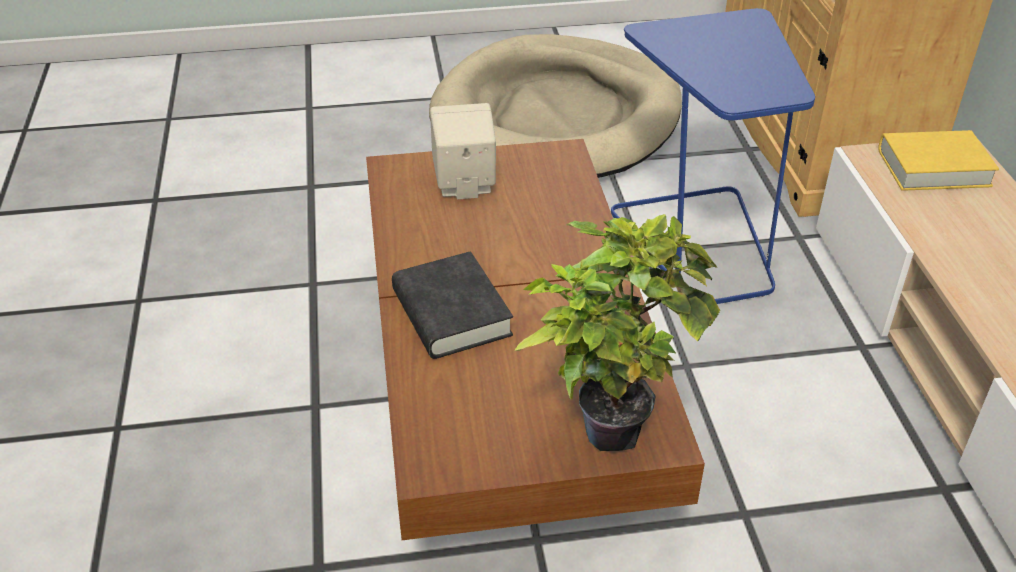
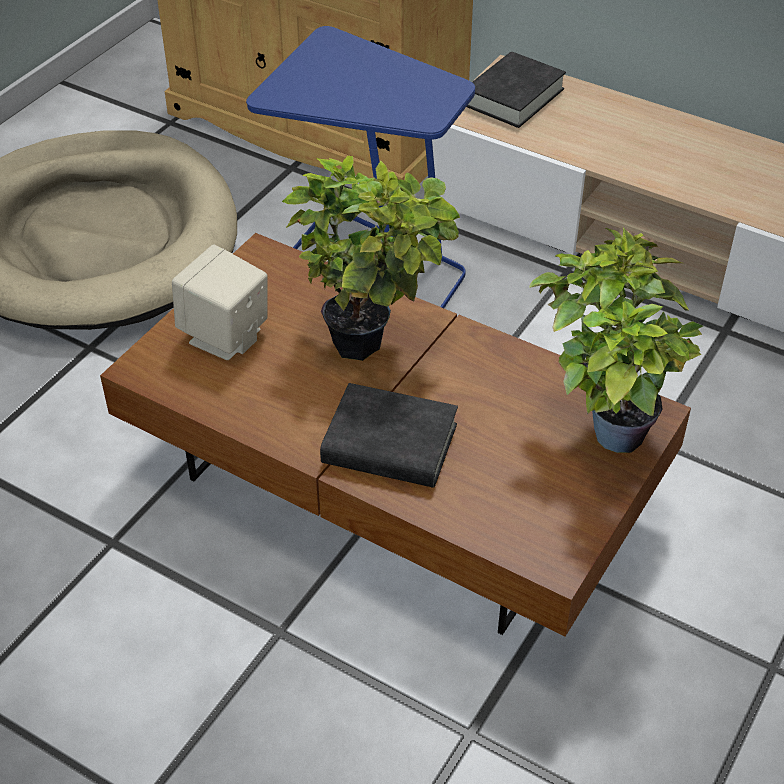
camera: 50 degrees left, 5 degrees up
(544, 249) = (372, 343): none -> potted plant
(933, 168) = (513, 97): yellow book -> black book

